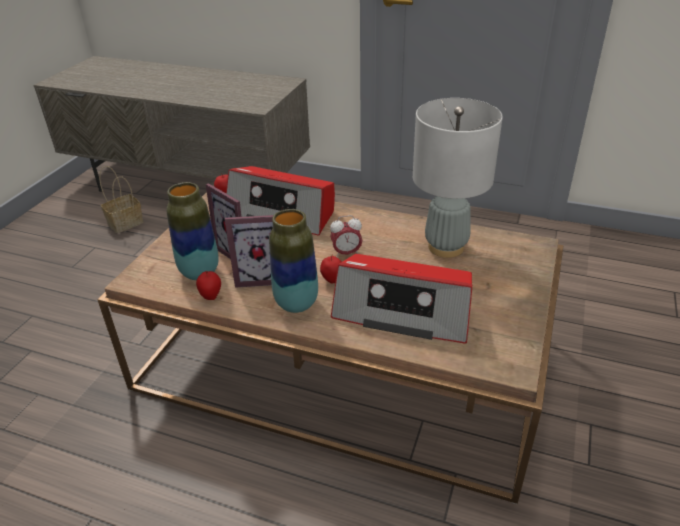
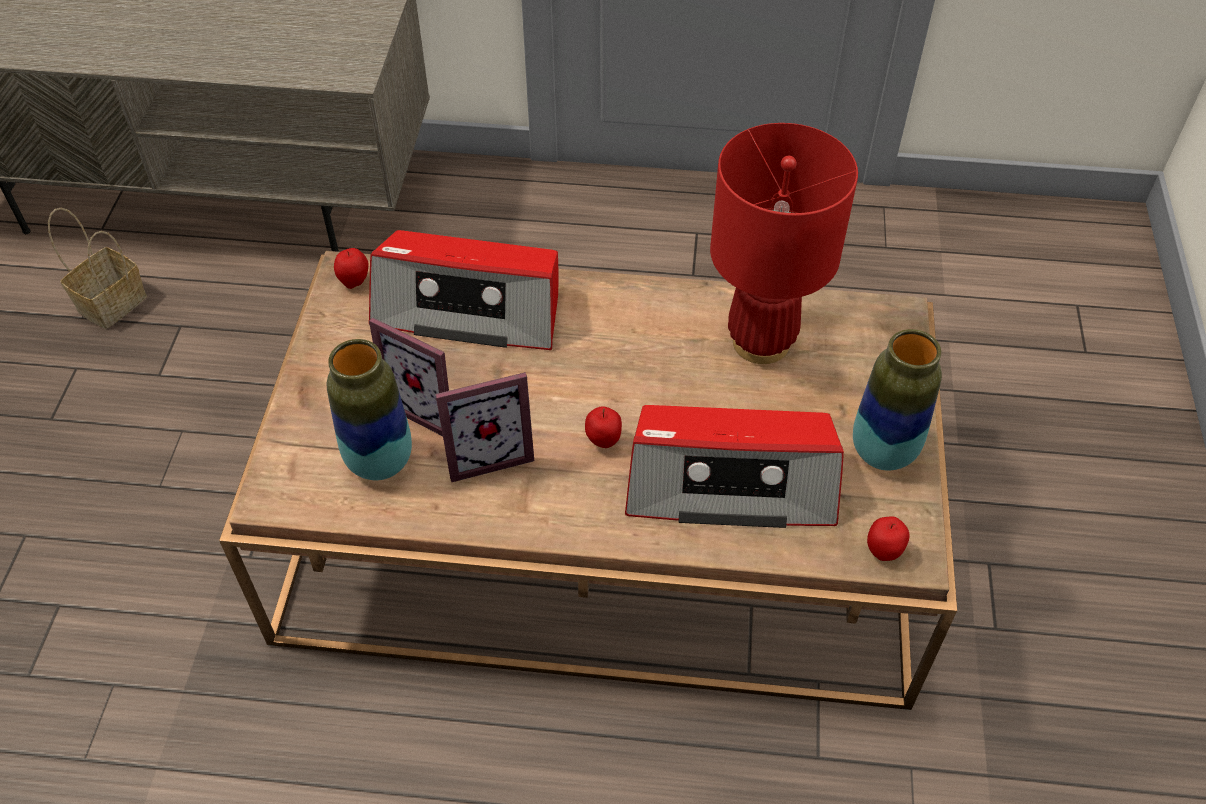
camera: 15 degrees left, 15 degrees up
(211, 296) = (419, 507): apple -> apple (883, 551)
(296, 303) = (562, 497): vase -> vase (883, 452)
(346, 253) = (608, 381): alarm clock -> none
(445, 247) = (760, 342): grey table lamp -> red table lamp

